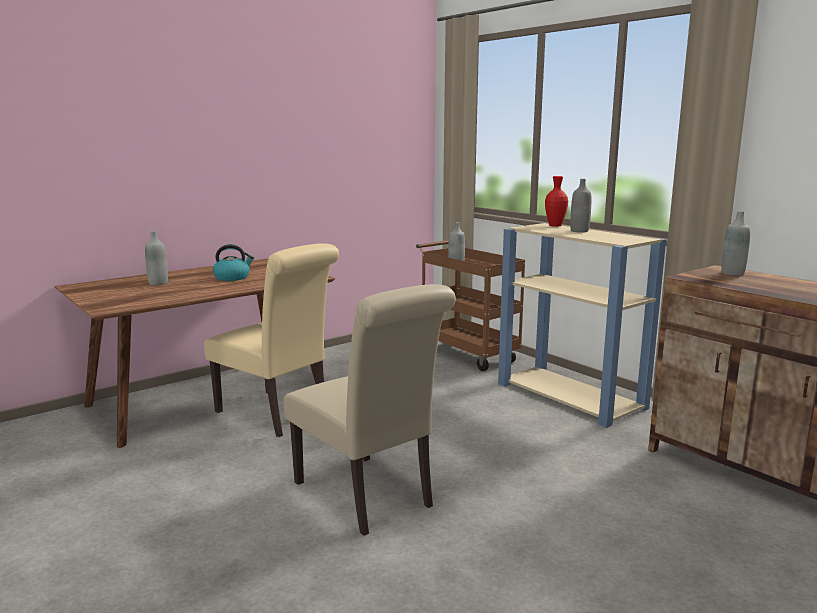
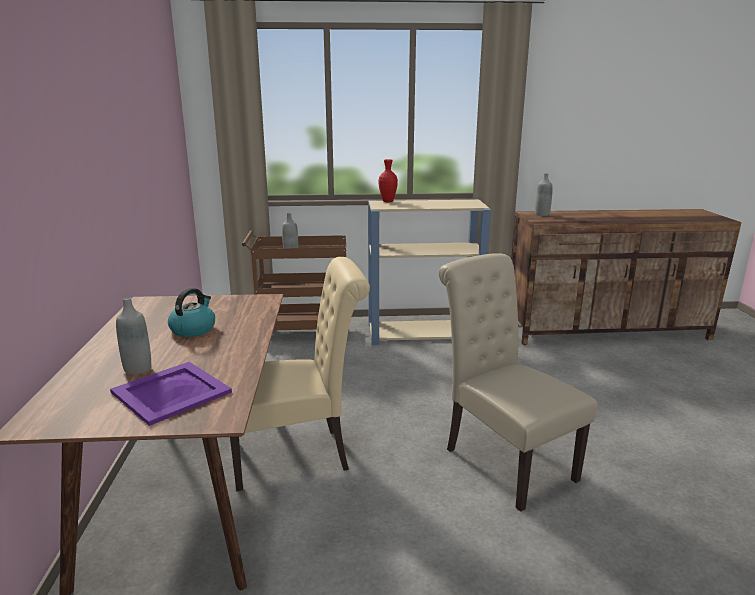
camera: 55 degrees left, 5 degrees up
(133, 294) = (171, 392): none -> purple tray
(368, 497) = (503, 460): beige chair -> beige chair turned 120 degrees counterclockwise
(579, 231) = (420, 202): grey bottle -> none

